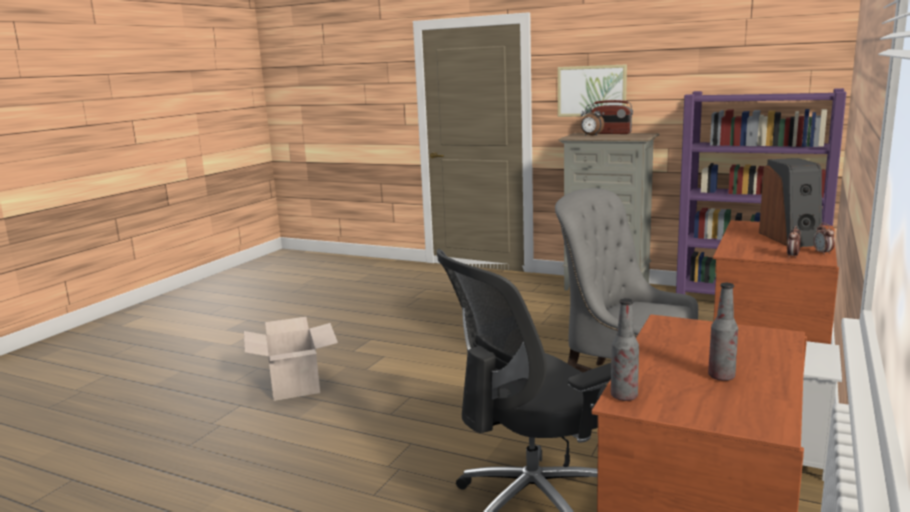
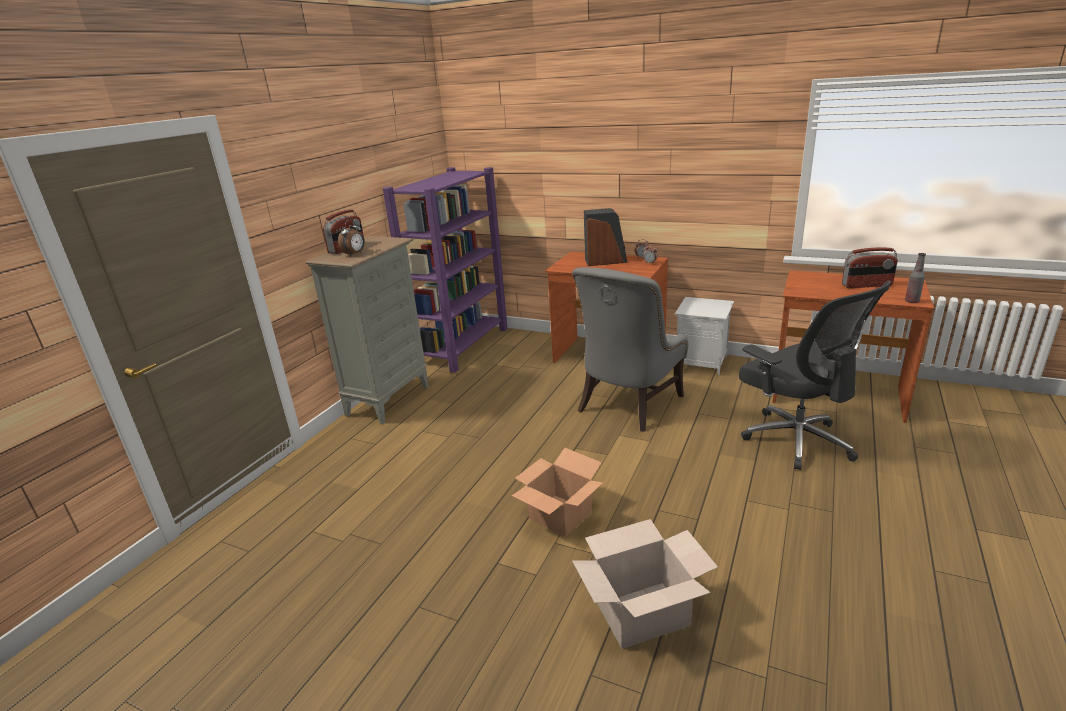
camera: 90 degrees left, 10 degrees up
(416, 357) = (561, 515): none -> cardboard box
(591, 91) = (307, 207): picture -> none
(721, 377) = (867, 285): bottle -> radio

